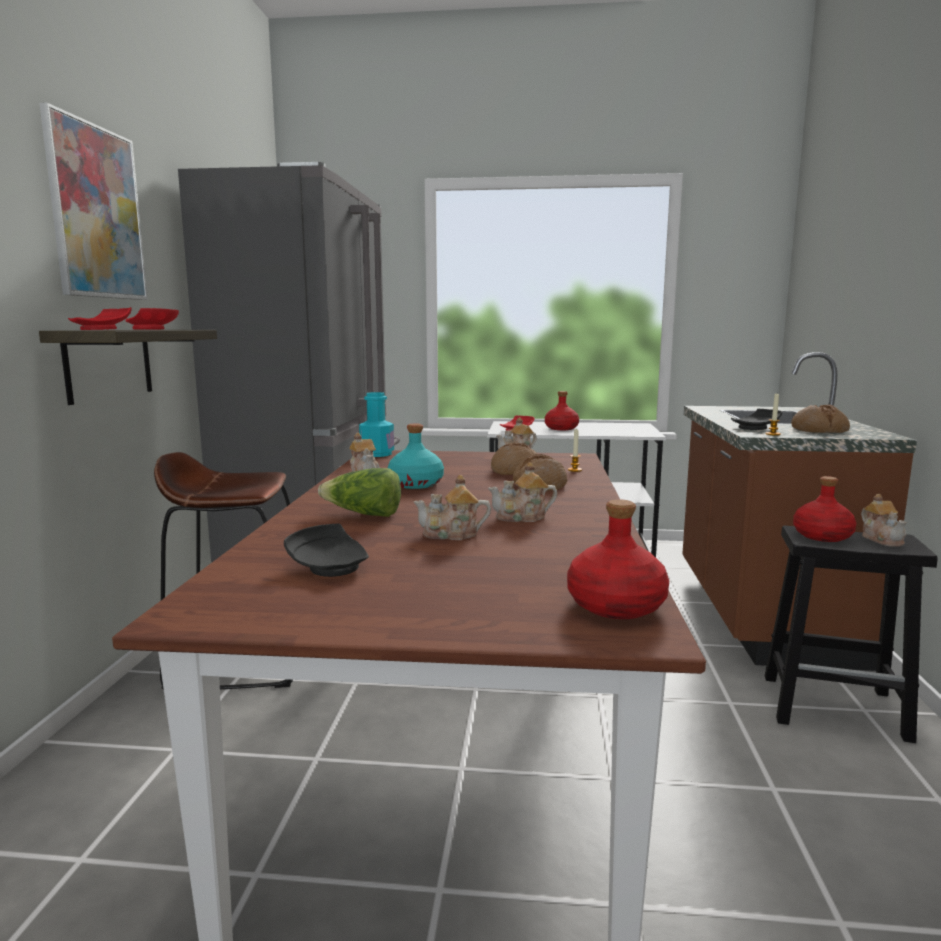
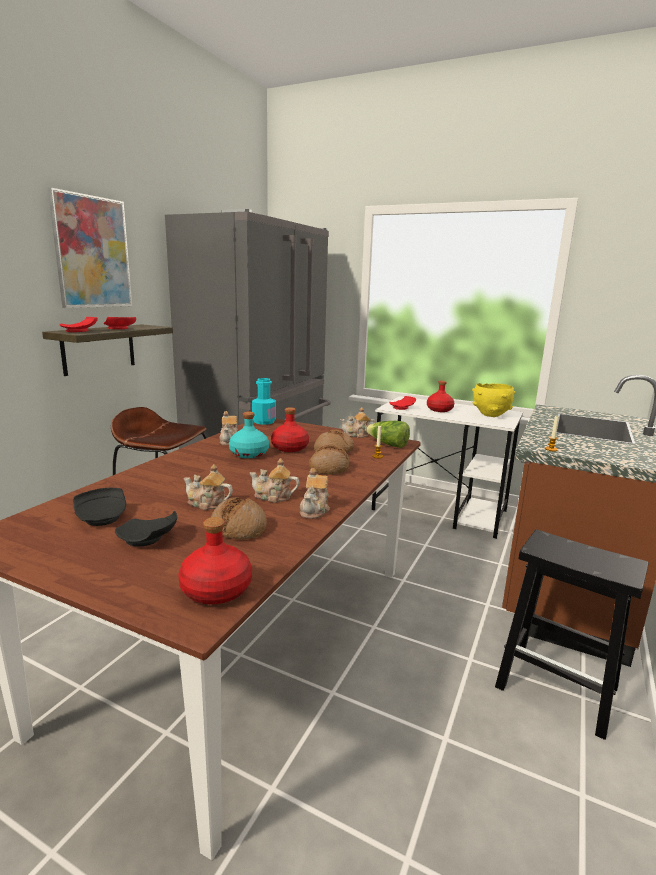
camera: 20 degrees right, 5 degrees up
(364, 515) = (180, 476): lettuce -> lettuce (388, 445)
(623, 428) = (490, 415): none -> yellow bowl
(756, 428) = (549, 440): black plate -> black plate (148, 539)
(819, 430) = (605, 450): bread -> bread (239, 527)
(822, 536) = (556, 546): red bottle -> red bottle (290, 448)
(882, 539) = (609, 561): teapot -> teapot (315, 510)

